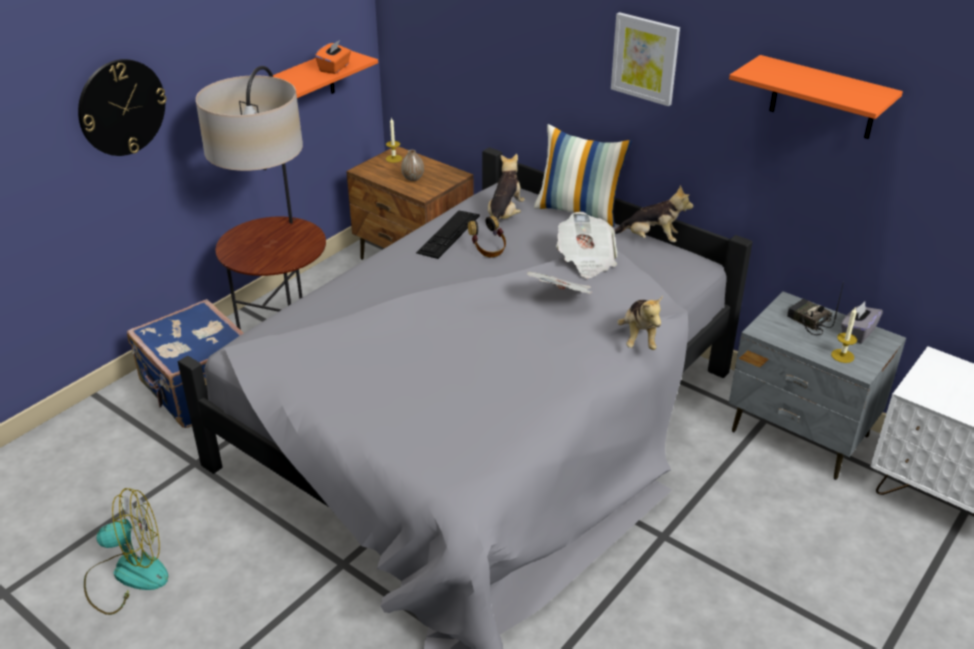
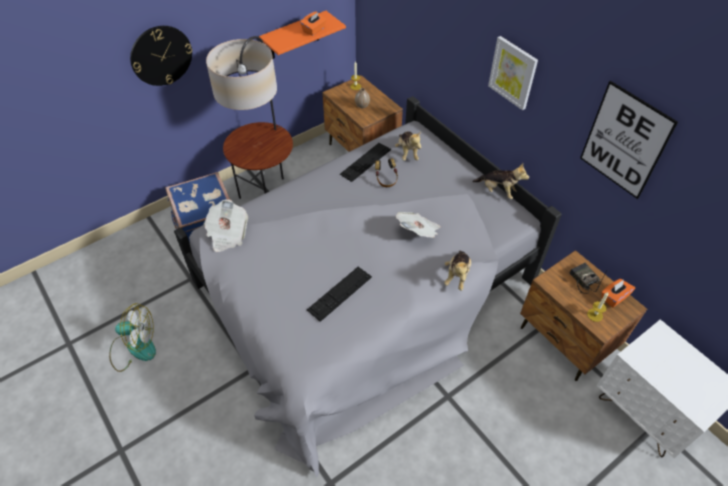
camera: 15 degrees right, 15 degrees up
(478, 384) = (339, 293): none -> keyboard
(504, 216) = (407, 152): plush toy -> plush toy turned 135 degrees clockwise
(579, 211) = (458, 157): pillow -> none
(586, 260) = (445, 203): newspaper -> newspaper (227, 234)
(800, 434) = (565, 340): grey nightstand -> brown nightstand
(823, 98) = (625, 141): orange shelf -> picture
(857, 332) = (614, 297): grey tissue box -> orange tissue box

